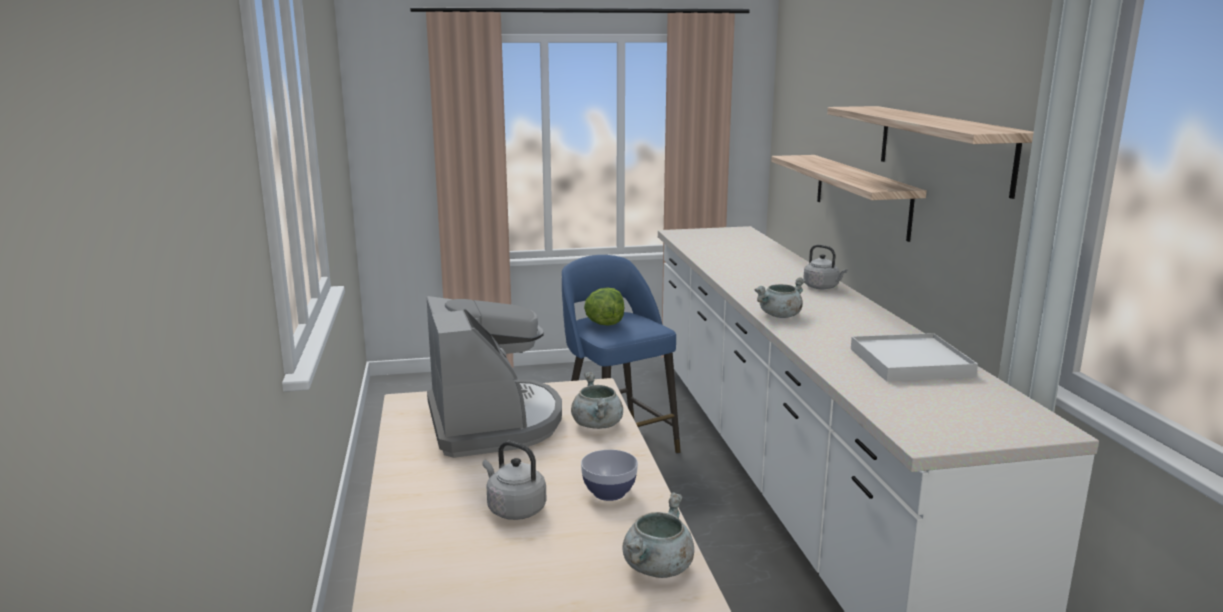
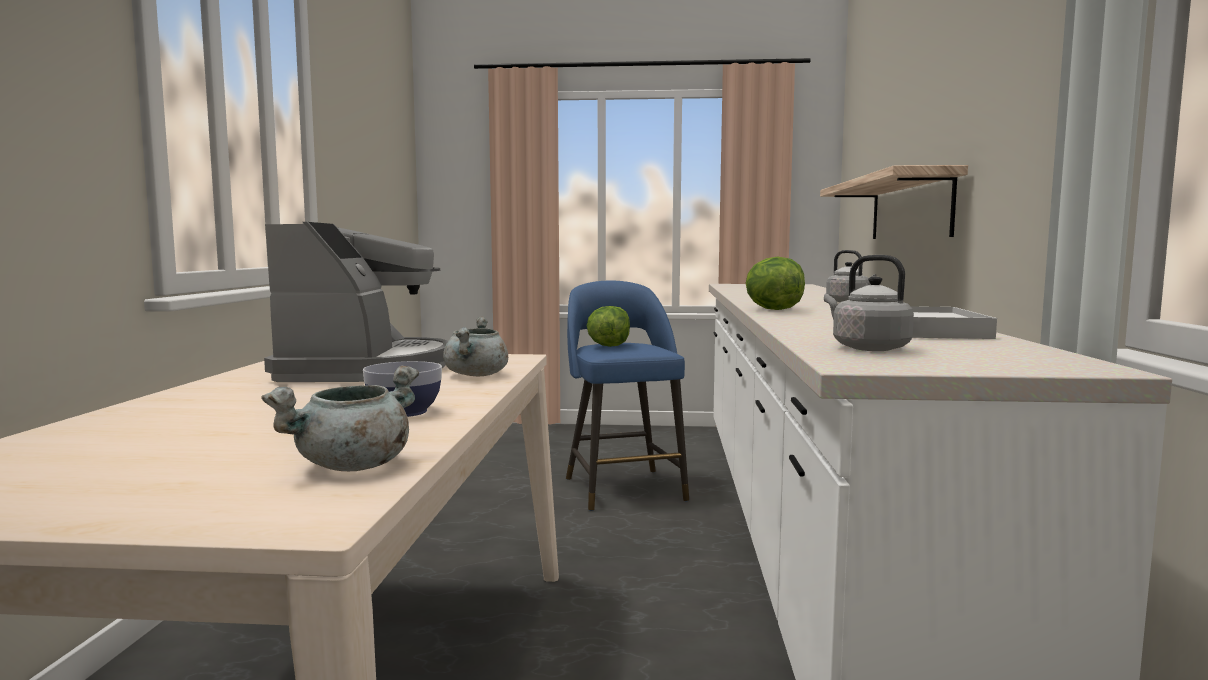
camera: 15 degrees right, 10 degrees down
(514, 509) = (269, 414): grey kettle -> grey kettle (867, 348)
(780, 316) = (772, 309): grey cooking pot -> lettuce
(943, 147) = (983, 102): shelf -> none

